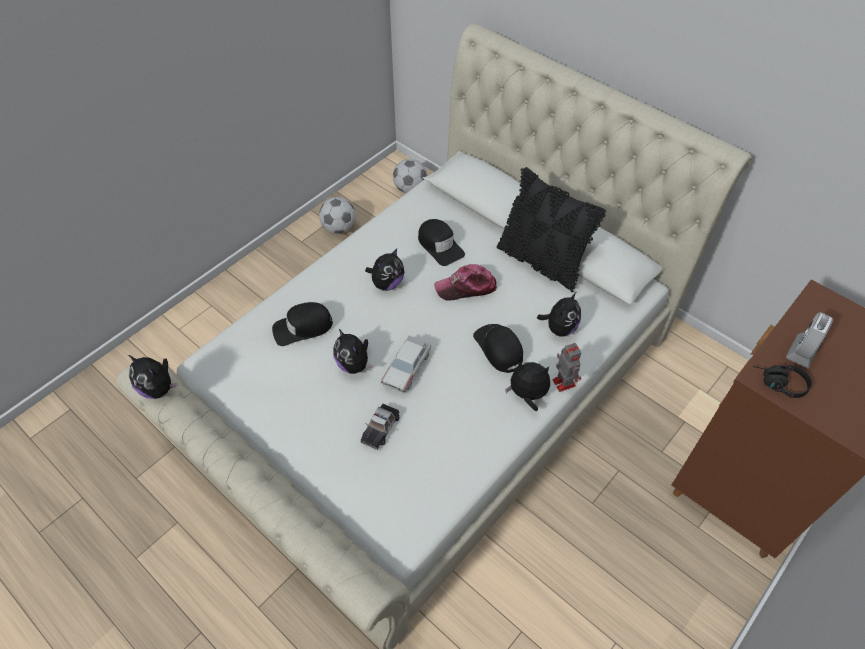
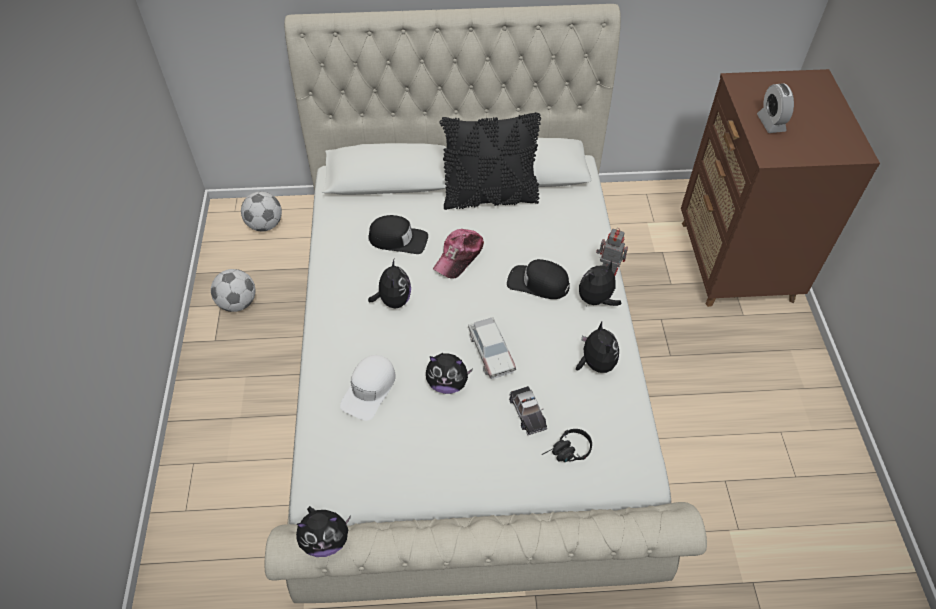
camera: 45 degrees left, 0 degrees up
(302, 327) = (369, 390): black cap -> white cap
(559, 328) = (560, 236): plush toy -> plush toy (595, 364)
(777, 384) = (783, 153): black headphones -> black headphones (566, 452)

